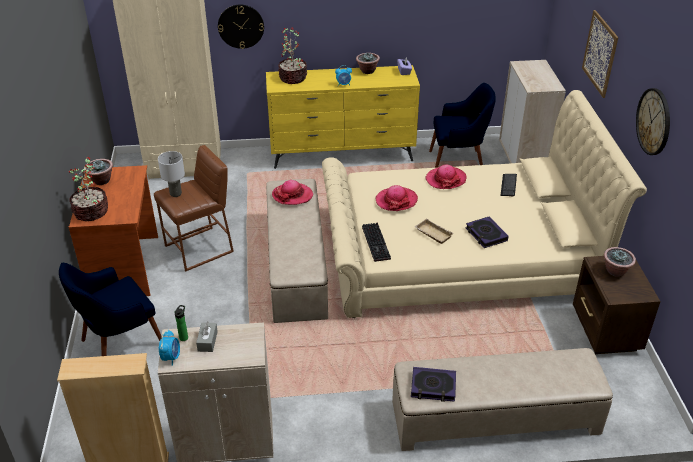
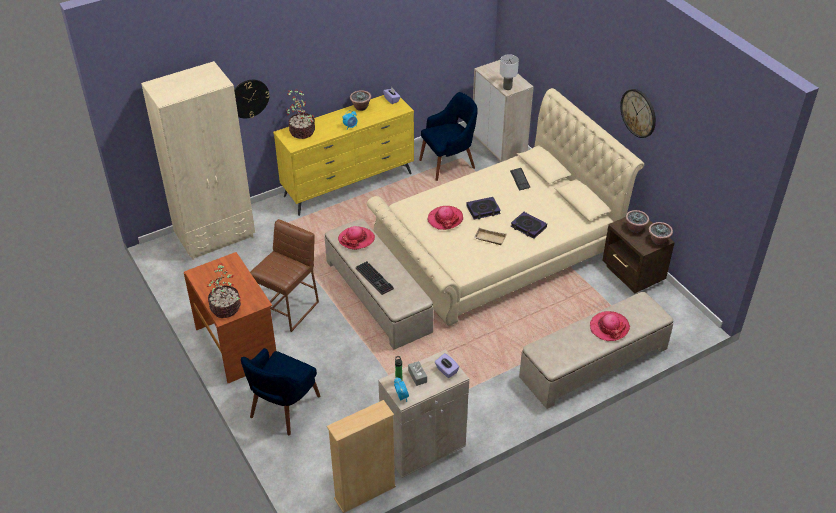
camera: 25 degrees left, 5 degrees up
(101, 181) = (209, 278): potted plant -> potted plant (658, 241)
(176, 194) = (272, 269): white table lamp -> white table lamp (508, 88)
(245, 346) = (446, 370): none -> purple tissue box
(377, 243) = (454, 260): keyboard -> keyboard (375, 278)
(433, 387) = (559, 355): book -> book (483, 210)
(445, 179) = (470, 188): hat -> hat (609, 327)
(600, 52) = (568, 58): picture -> none

